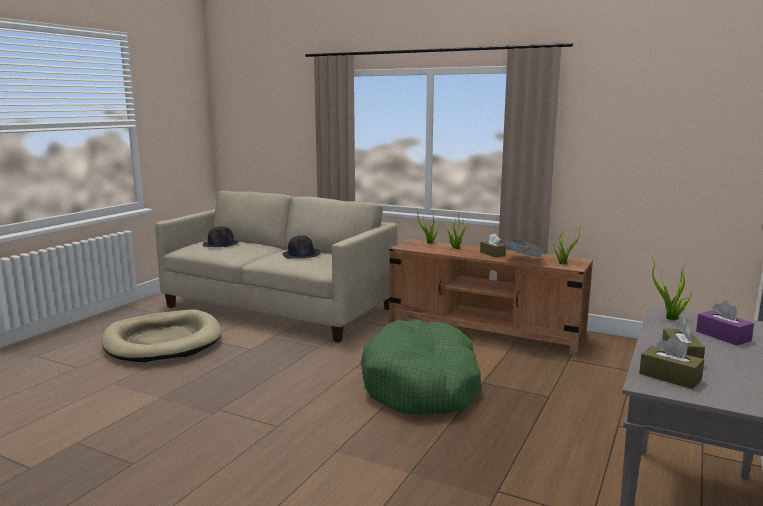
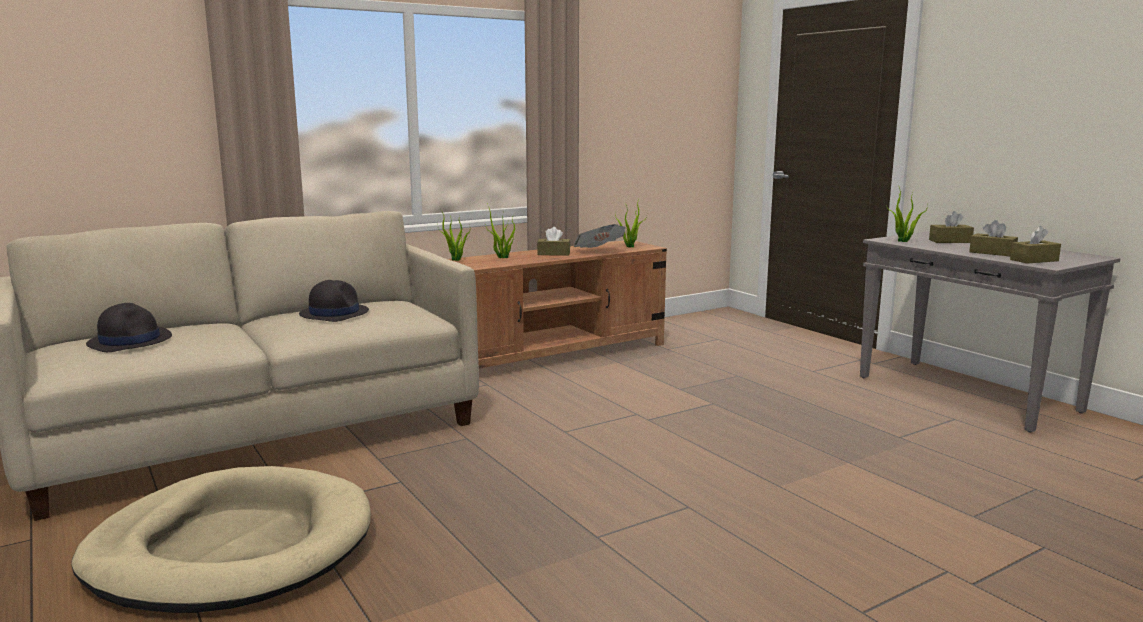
camera: 60 degrees left, 0 degrees up
(422, 385) = (656, 413): green dog bed -> none
(723, 336) = (950, 241): purple tissue box -> brown tissue box

